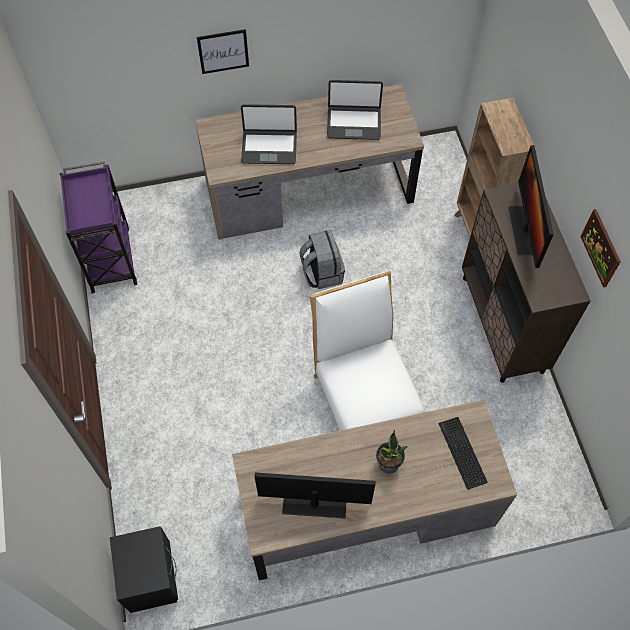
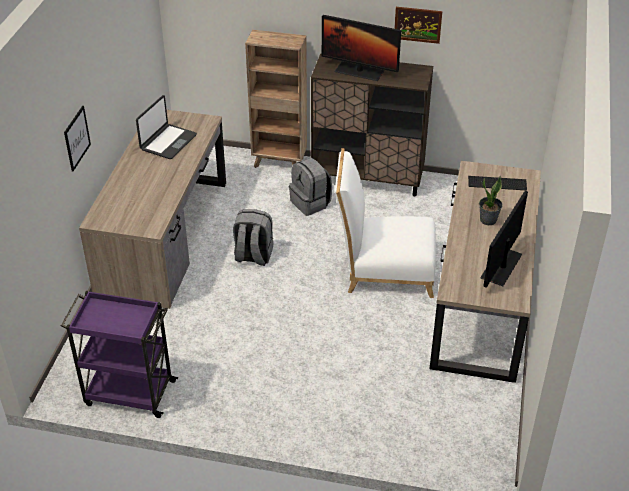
camera: 65 degrees left, 20 degrees down
(152, 577) = (483, 454): black nightstand -> none
(269, 147) = (151, 193): laptop -> none
(428, 288) = (311, 203): none -> grey backpack

